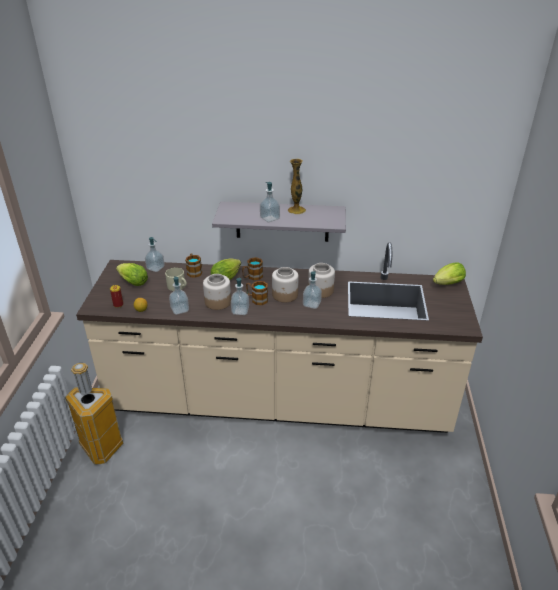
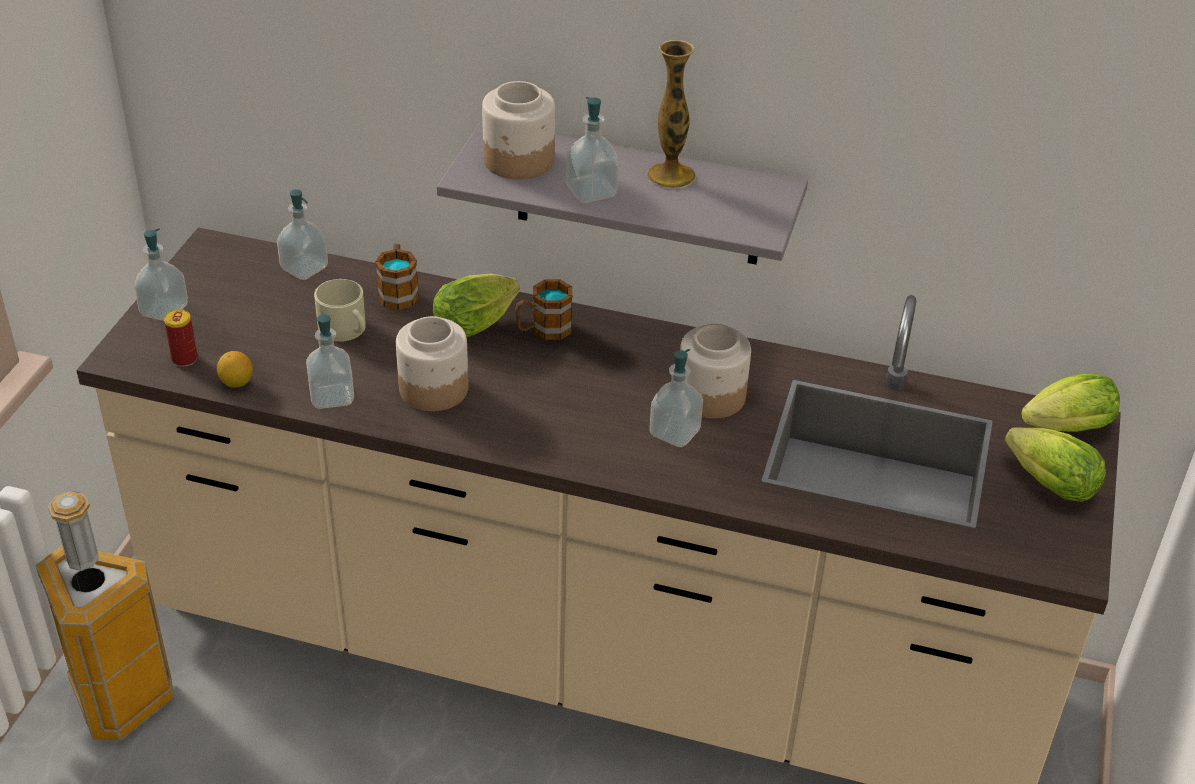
camera: 10 degrees right, 5 degrees up
(132, 282) = (235, 300): lettuce -> lettuce (1045, 482)
(240, 311) = (483, 423): soap dispenser -> soap dispenser (164, 310)
(256, 299) = (535, 396): mug -> none
(285, 295) = (613, 395): jar -> jar (519, 161)

